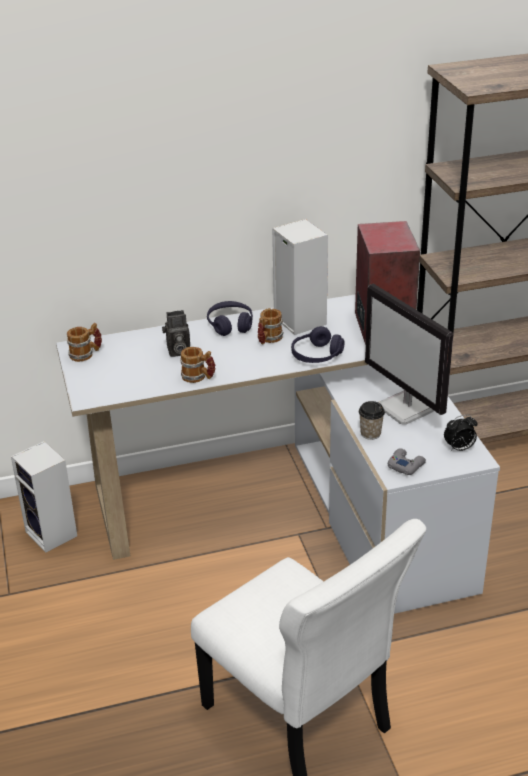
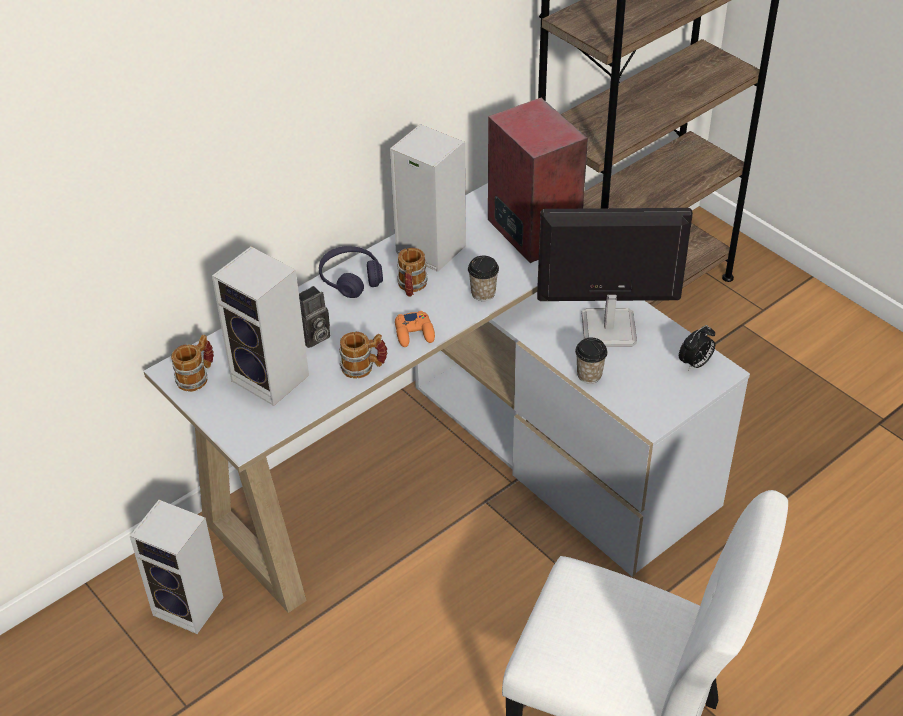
camera: 25 degrees left, 10 degrees up
(133, 368) = (273, 378): none -> speaker
(249, 366) = (414, 333): none -> orange game controller
(316, 355) = (483, 293): purple headphones -> cup
(405, 465) = (652, 404): grey game controller -> none
(406, 409) = (607, 329): monitor -> monitor turned 150 degrees clockwise

